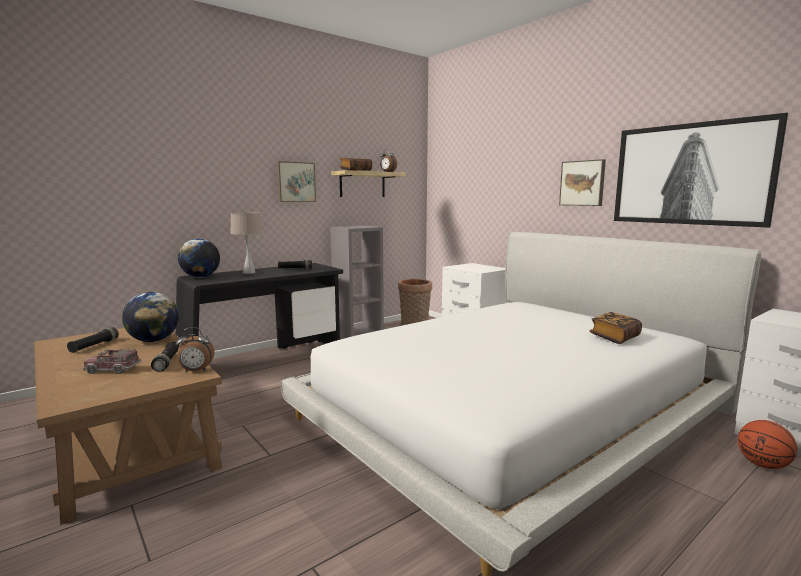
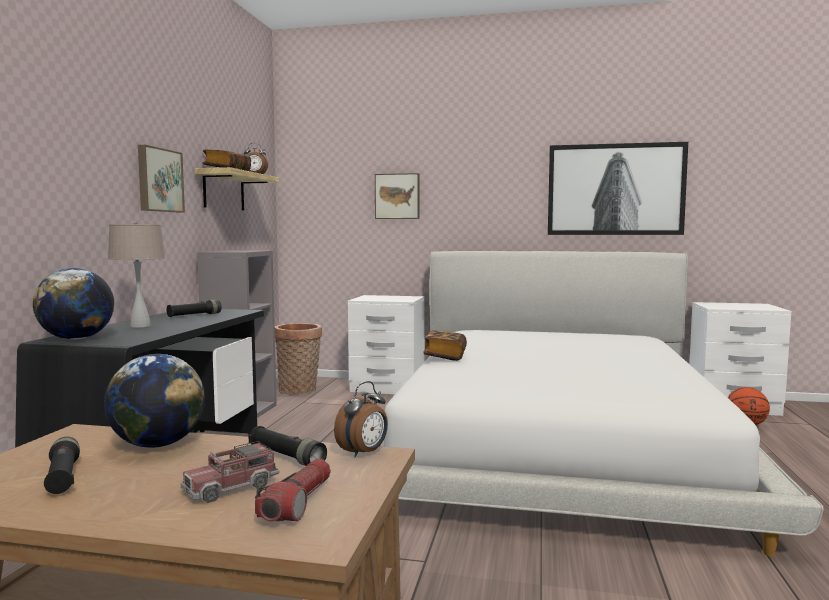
camera: 40 degrees left, 5 degrees down
(105, 386) = (297, 503): none -> flashlight
(582, 183) = (508, 196): picture -> picture (397, 196)
(614, 337) = (621, 342): book -> book (445, 356)

